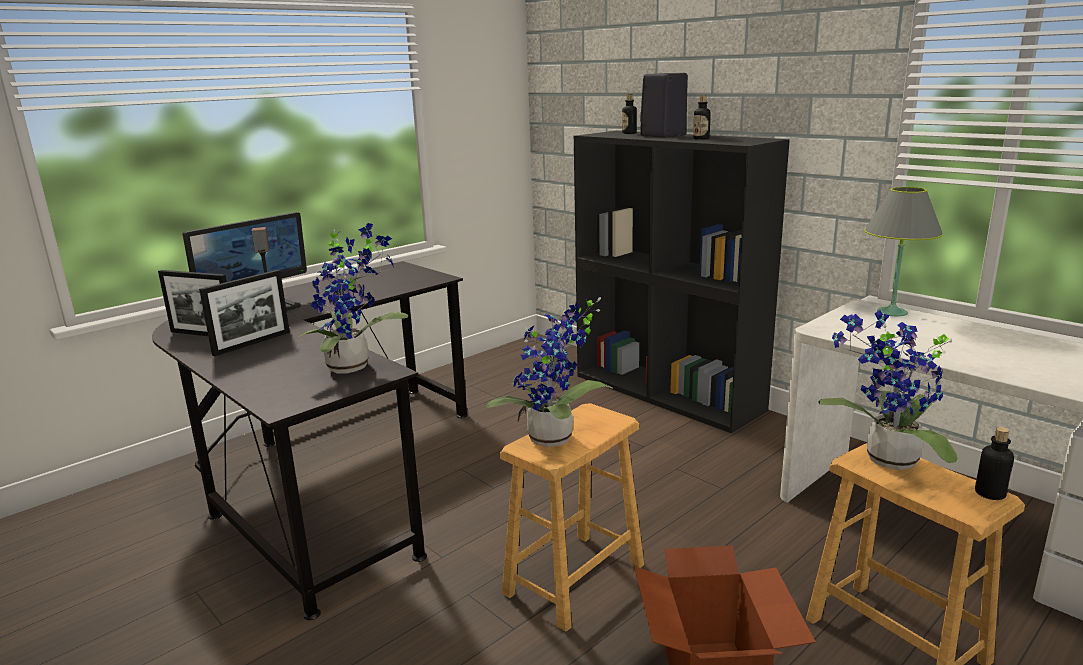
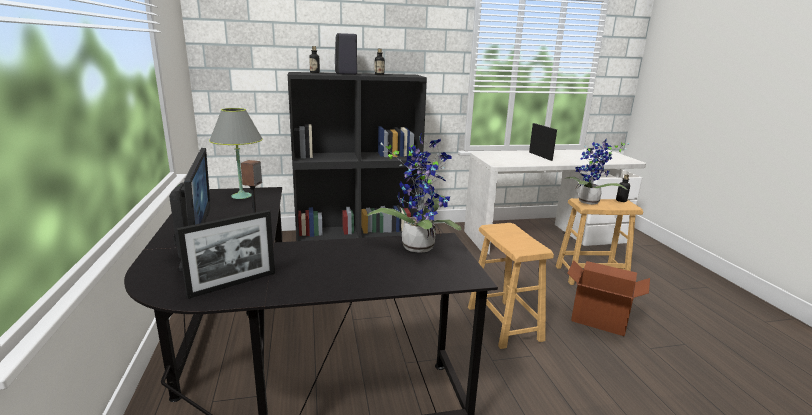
camera: 60 degrees left, 0 degrees up
(252, 343) = (303, 268): picture frame -> picture frame (540, 156)
(554, 441) = (519, 243): potted plant -> none
(891, 312) = (493, 153): grey table lamp -> grey table lamp (241, 196)

